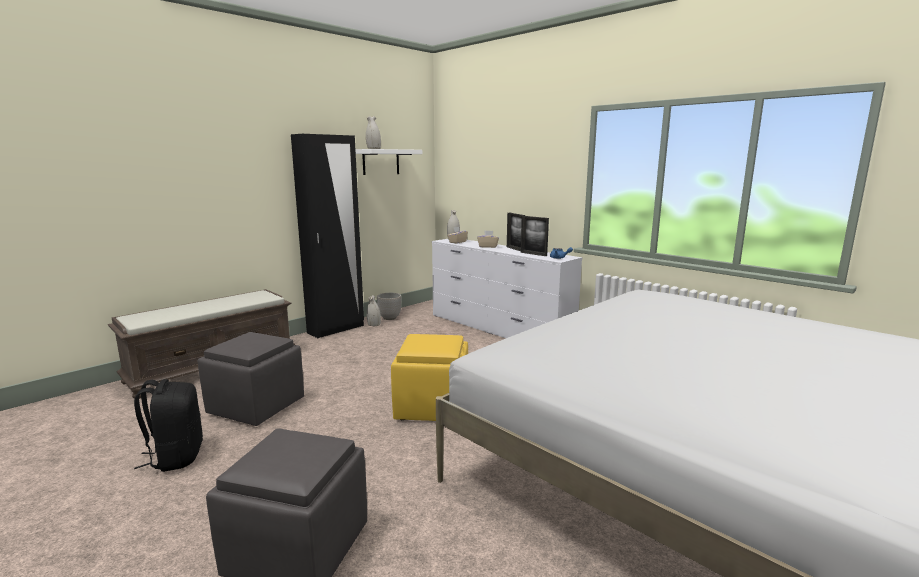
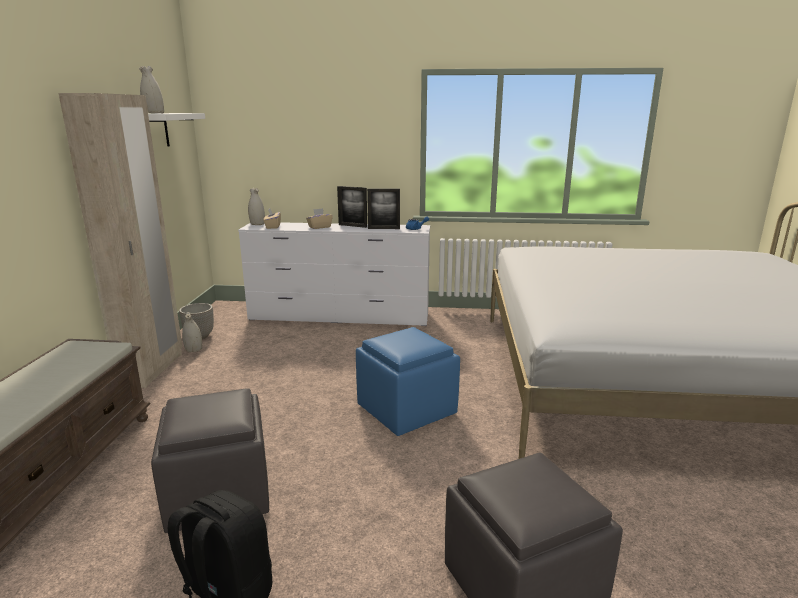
camera: 40 degrees left, 5 degrees up
(336, 329) = (152, 369): black wardrobe -> beige wardrobe
(431, 406) = (405, 410): yellow ottoman -> blue ottoman

